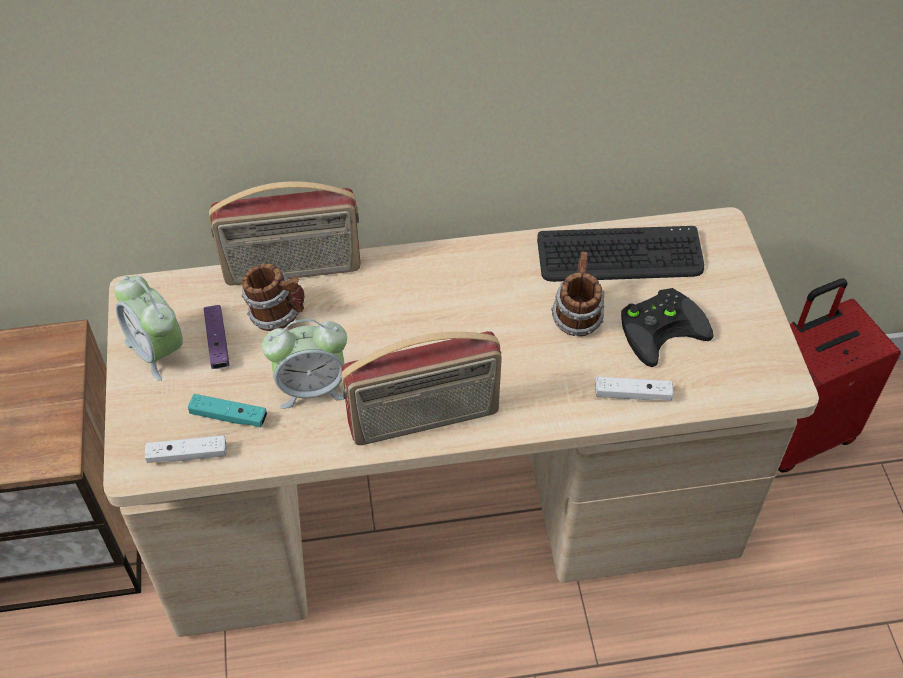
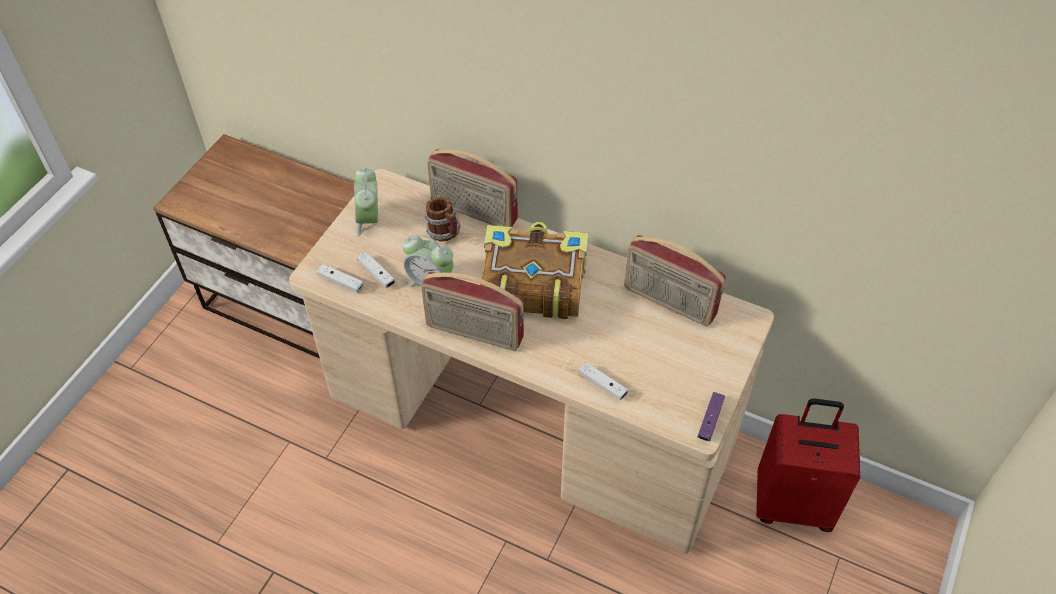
camera: 35 degrees right, 0 degrees up
(217, 343) = (402, 231): purple game controller -> purple game controller (710, 420)
(229, 416) = (376, 274): turquoise game controller -> white game controller
(441, 318) = (532, 282): none -> book
(576, 317) = (610, 323): mug -> none
(620, 256) = (668, 302): keyboard -> radio
(662, 327) = (656, 357): black game controller -> none

